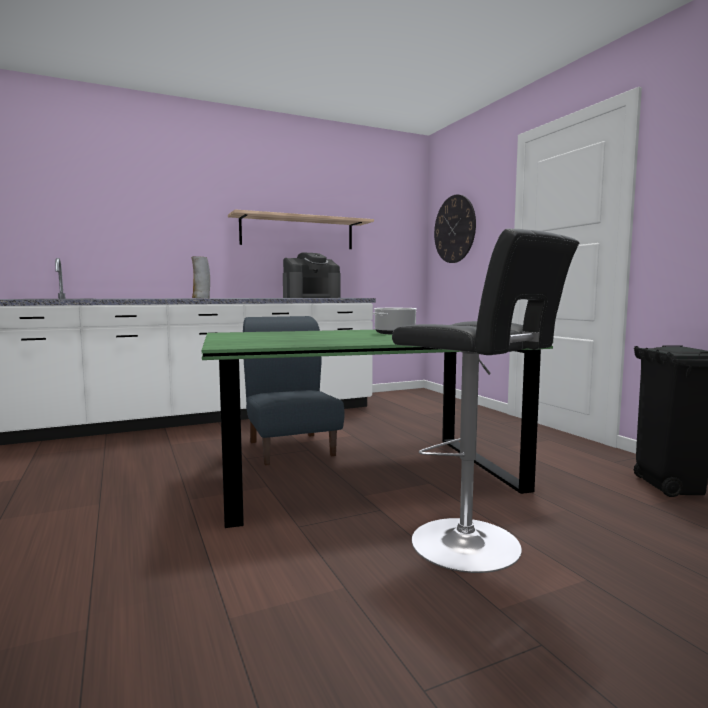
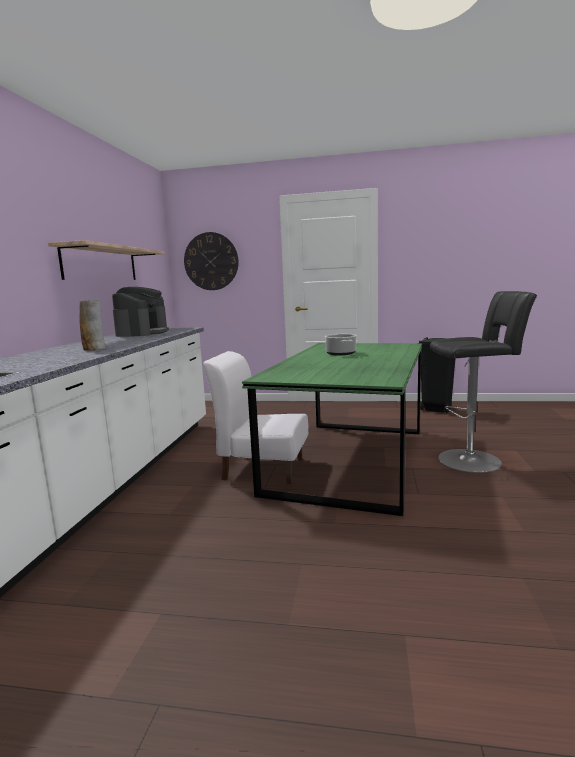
camera: 55 degrees left, 5 degrees up
(291, 448) = (263, 468): blue chair -> white chair

